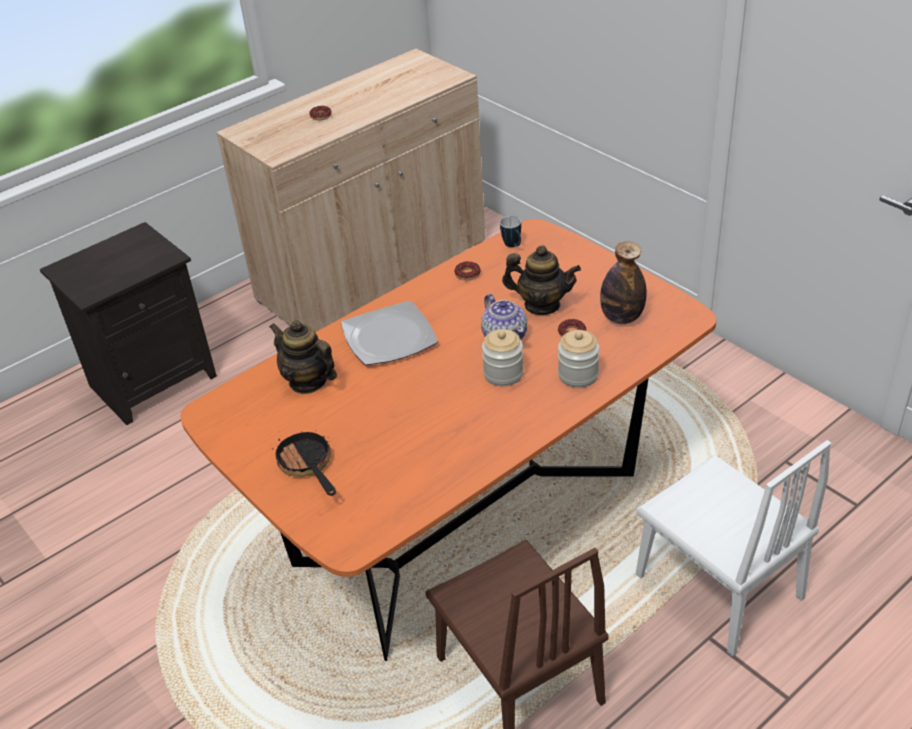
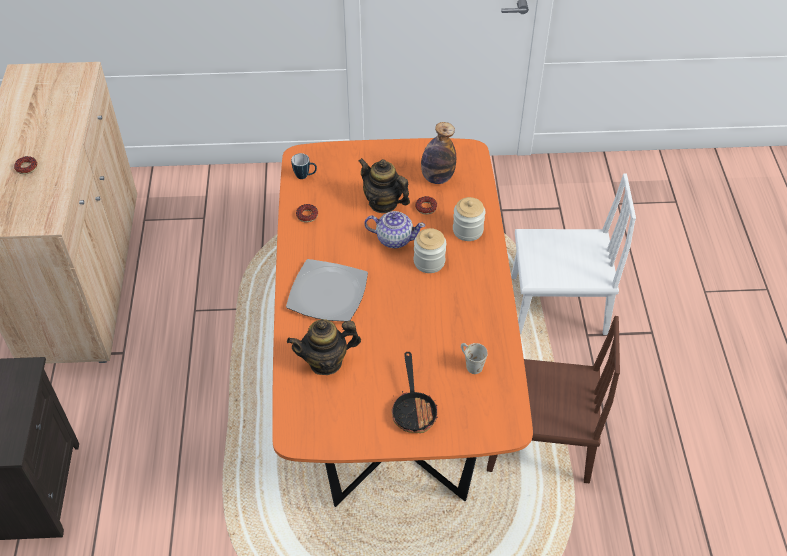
camera: 55 degrees left, 10 degrees up
(307, 466) = (414, 409): frying pan -> frying pan turned 105 degrees counterclockwise
(403, 473) = (470, 364): none -> white mug
(542, 305) = (383, 203): teapot -> teapot turned 105 degrees counterclockwise

